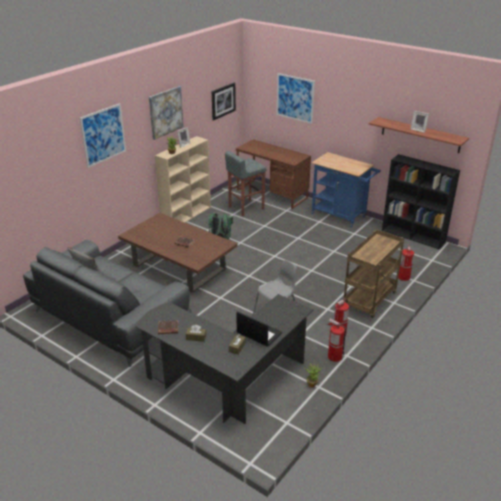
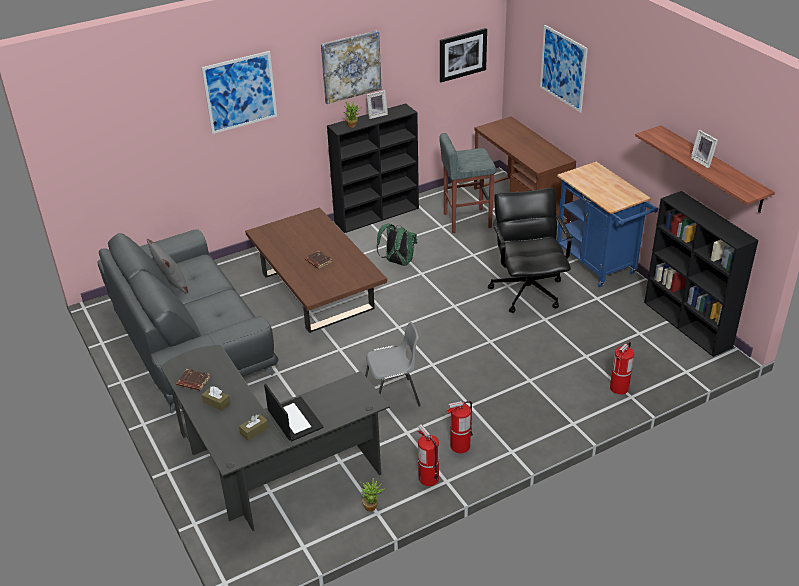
camera: 25 degrees right, 5 degrees up
(186, 215) = (377, 215): beige bookcase -> black bookcase
(312, 238) = (527, 291): none -> black office chair
(370, 301) = (539, 411): brown cart -> none

